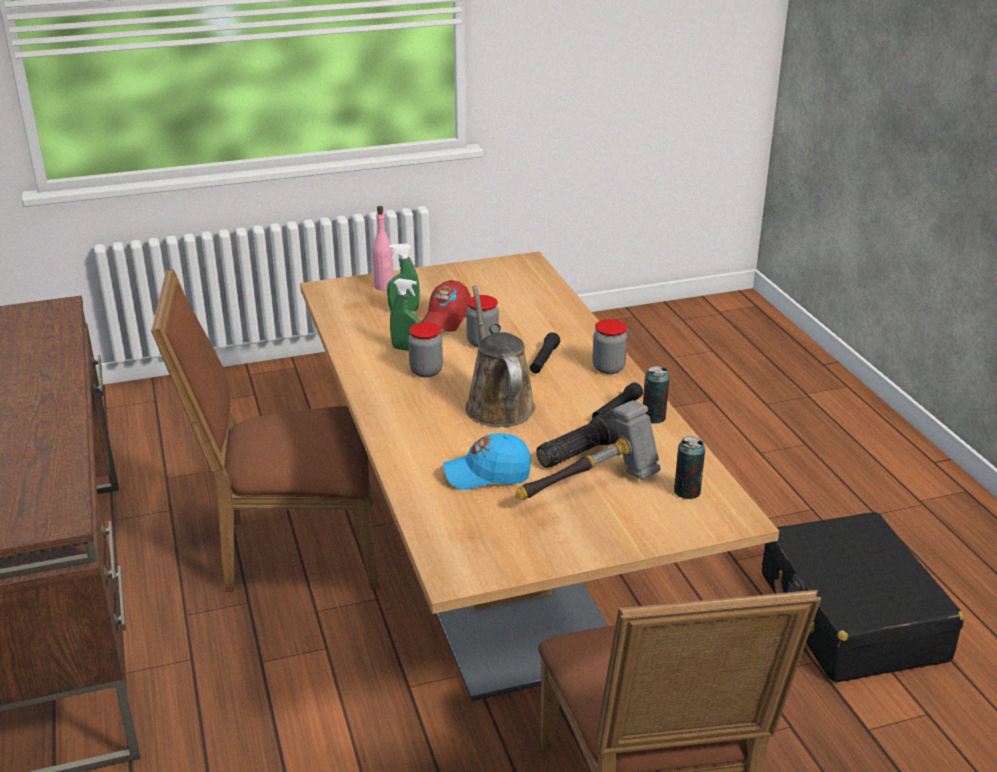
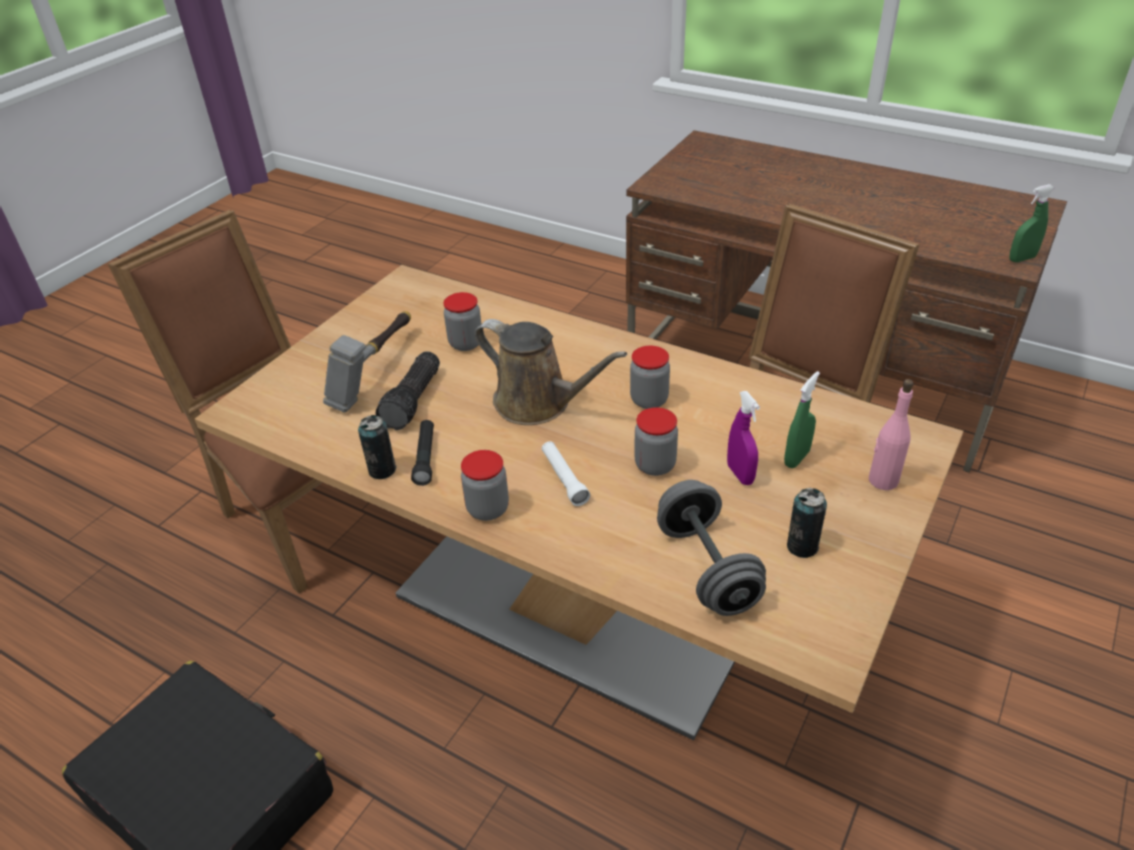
camera: 140 degrees right, 10 degrees up
(407, 349) = (706, 413): green spray bottle -> green spray bottle (1022, 259)
(446, 318) = (740, 474): red cap -> purple spray bottle
(487, 474) = (466, 343): blue cap -> jar
(529, 299) = (707, 568): none -> grey dumbbell
(544, 360) = (564, 479): black flashlight -> white flashlight
(687, 492) = (292, 411): can -> can (802, 546)

